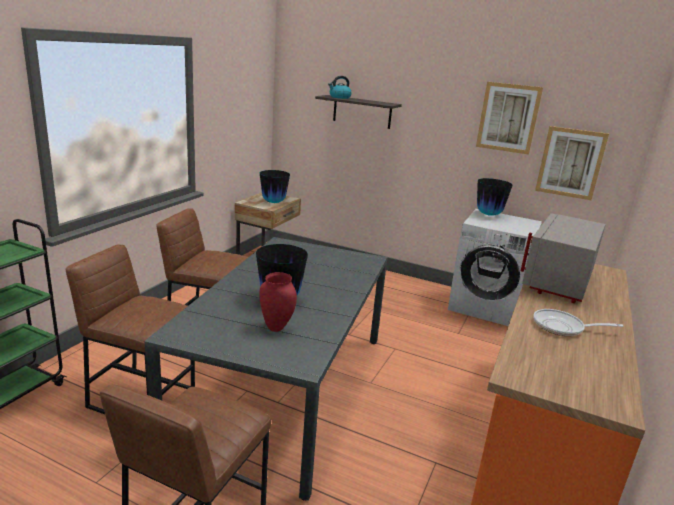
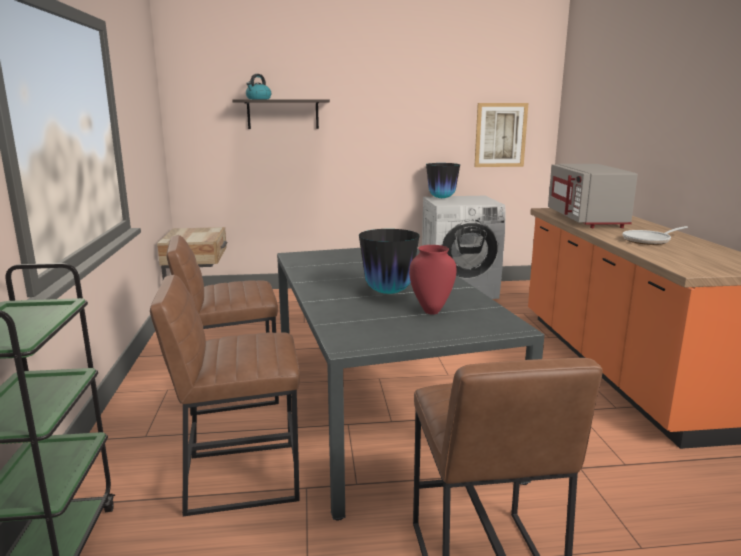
camera: 30 degrees left, 5 degrees down
(273, 202) = (202, 235): vase -> none
(508, 118) = (439, 100): picture -> none

